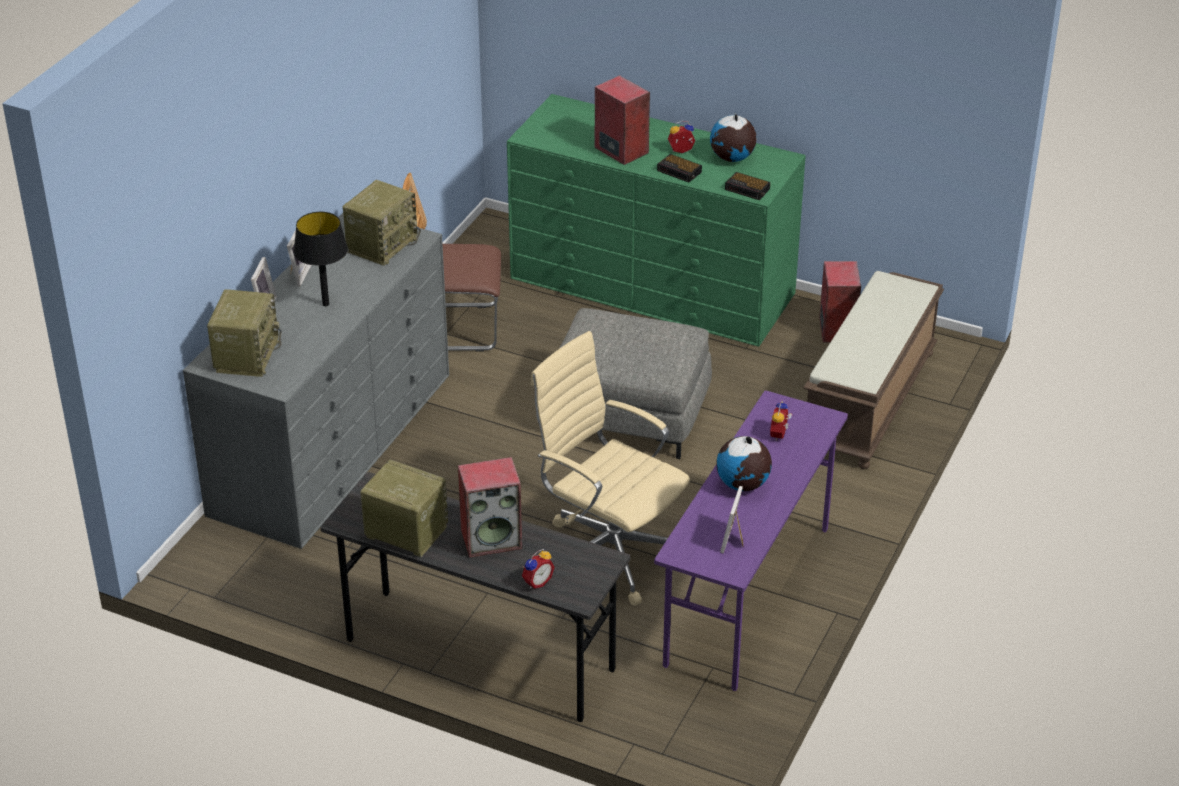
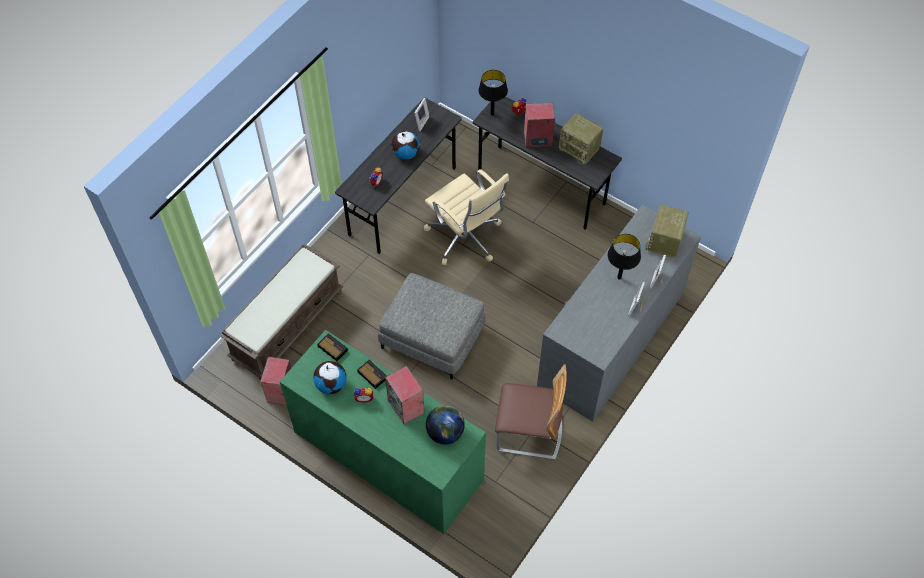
camera: 170 degrees left, 20 degrees up
(382, 244) = (582, 328): radio -> none
(560, 135) = (445, 432): none -> globe
(593, 572) = (492, 114): none -> black table lamp
(748, 597) = (402, 201): purple desk -> grey desk

